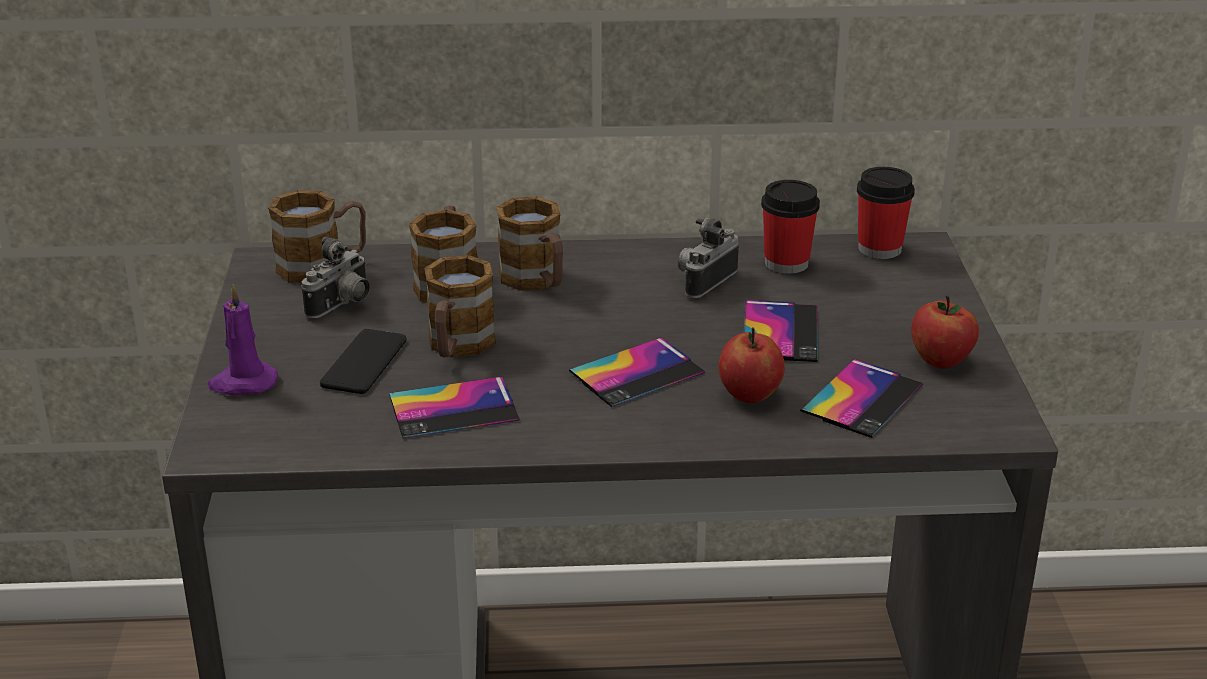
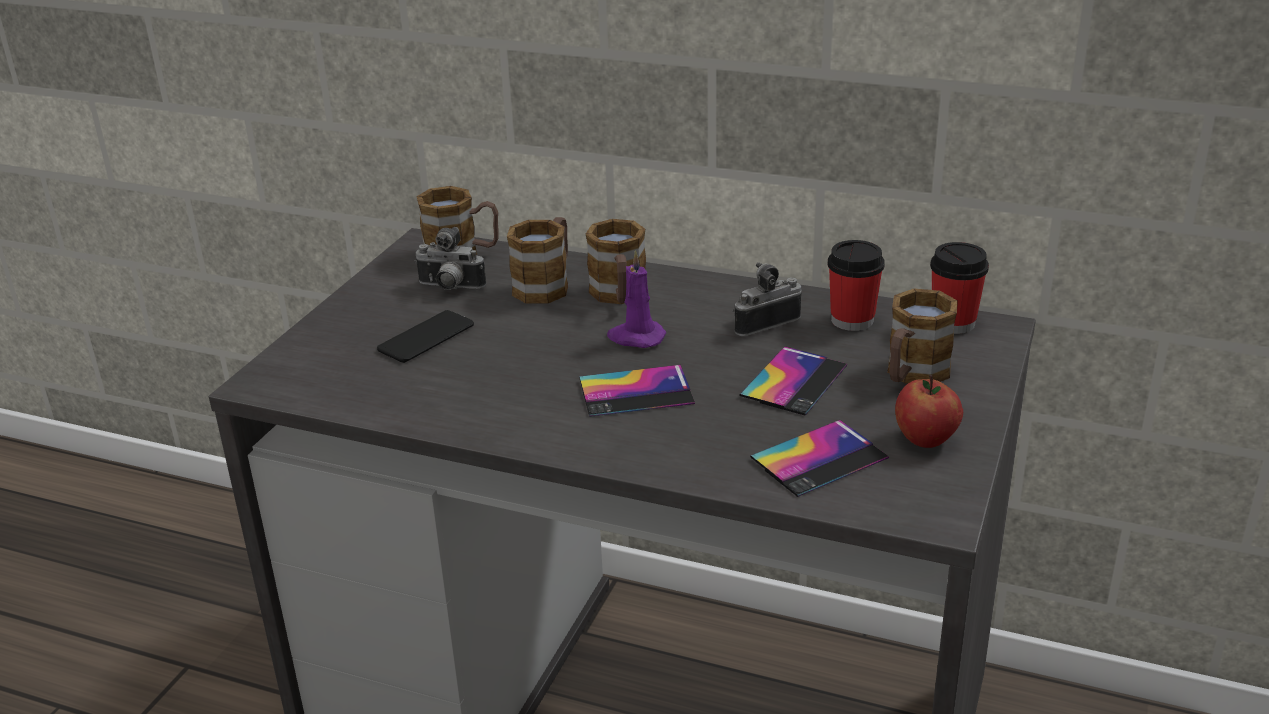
camera: 25 degrees right, 0 degrees up
(243, 383) = (324, 335): purple candle -> purple candle (635, 337)
(342, 306) = (450, 288): camera -> camera turned 45 degrees clockwise
(453, 408) = (462, 390): phone -> none
(457, 347) = (508, 339): mug -> mug (912, 375)
(750, 395) = (718, 432): apple -> none

